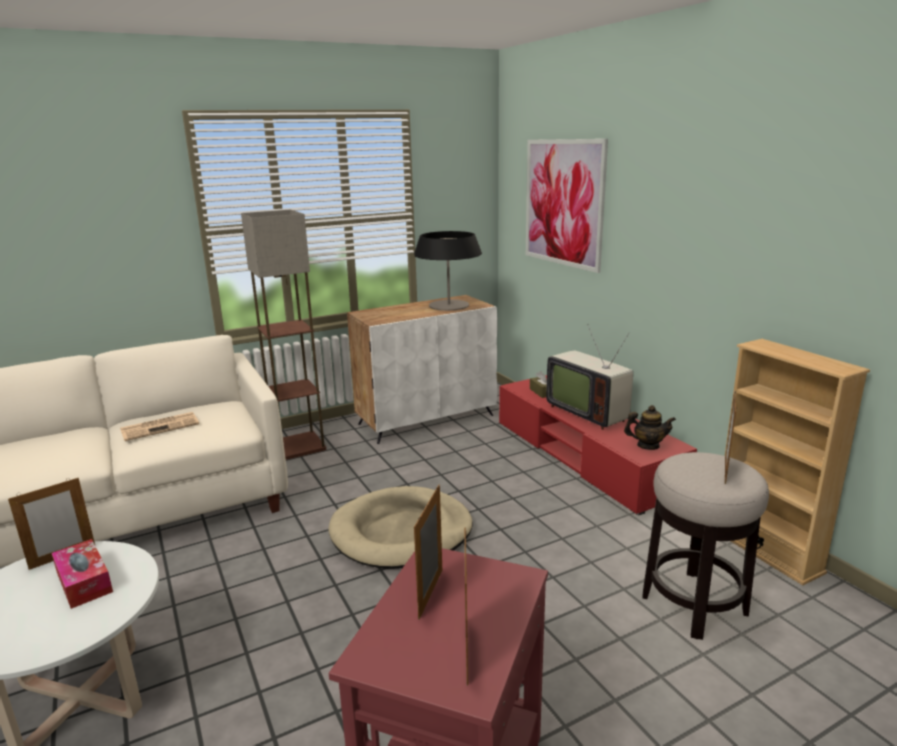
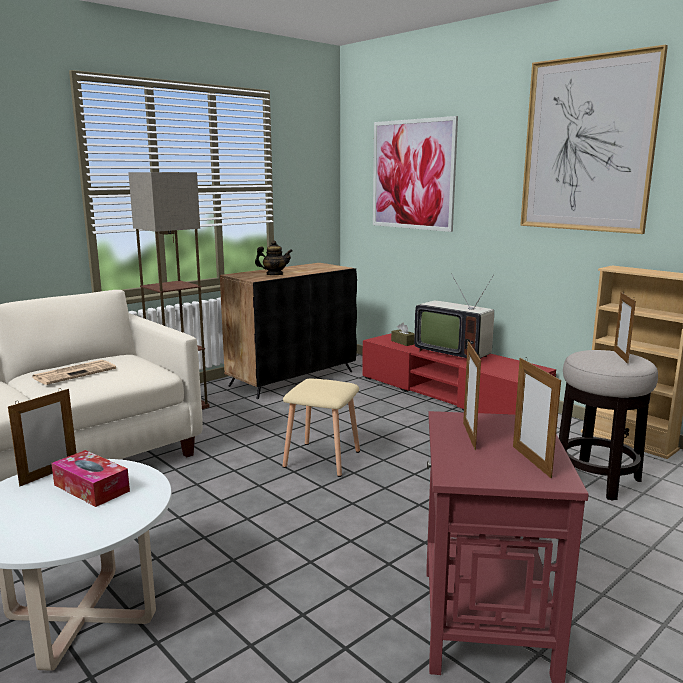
camera: 15 degrees left, 5 degrees down
(401, 532) = (323, 459): beige dog bed -> beige stool
(427, 419) = (292, 378): white cabinet -> black cabinet
(448, 305) = (312, 268): table lamp -> none
(648, 445) = (517, 370): teapot -> teapot (274, 274)
(742, 185) = (587, 145): none -> picture

